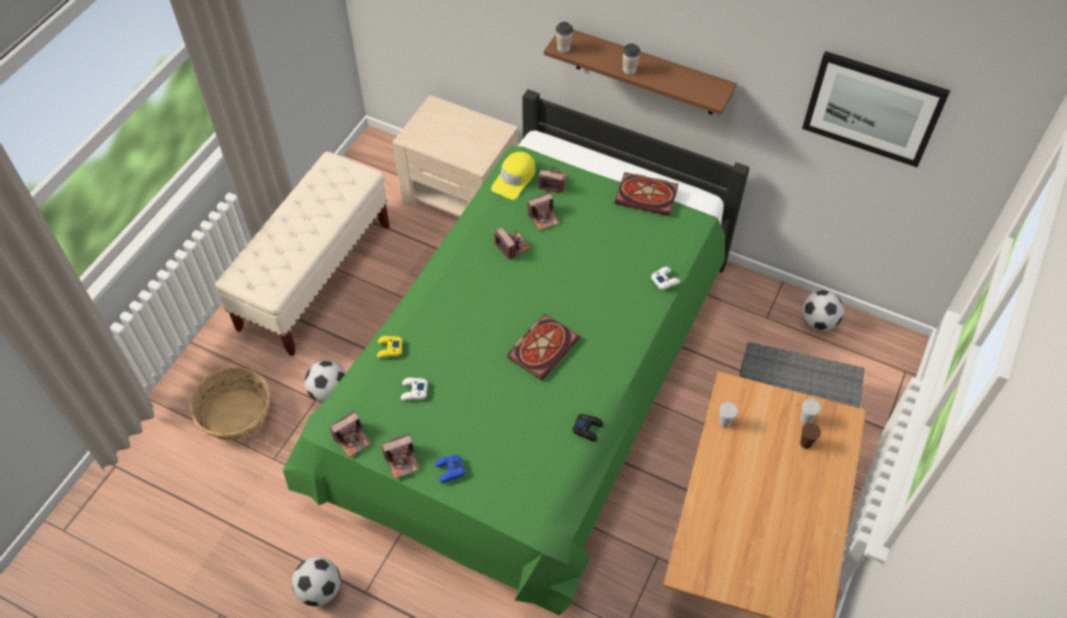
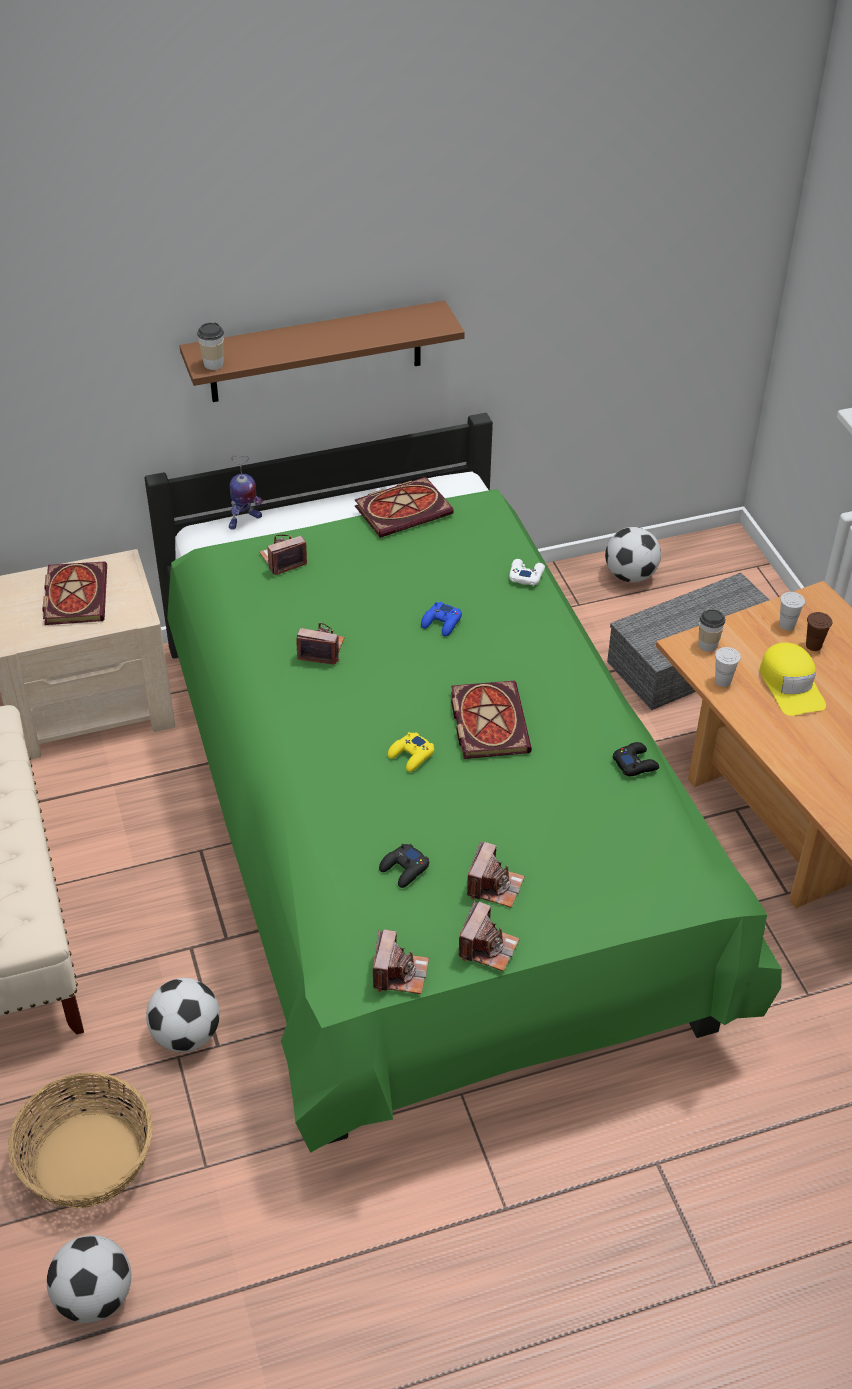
camera: 45 degrees left, 10 degrees down
(320, 589) = (450, 1255): football -> football (94, 1297)
(389, 349) = (316, 850): yellow game controller -> yellow game controller (411, 756)
(414, 391) = (404, 869): white game controller -> black game controller
(450, 470) = (551, 913): blue game controller -> blue game controller (442, 623)
(462, 133) = (74, 595): none -> book
(514, 179) = (233, 583): yellow cap -> yellow cap (790, 685)
(543, 218) = (319, 600): camera -> camera (494, 886)
(562, 146) = (244, 521): none -> toy robot
(629, 69) = (317, 346): cup -> cup (707, 645)
(873, 108) = (618, 242): picture -> none

